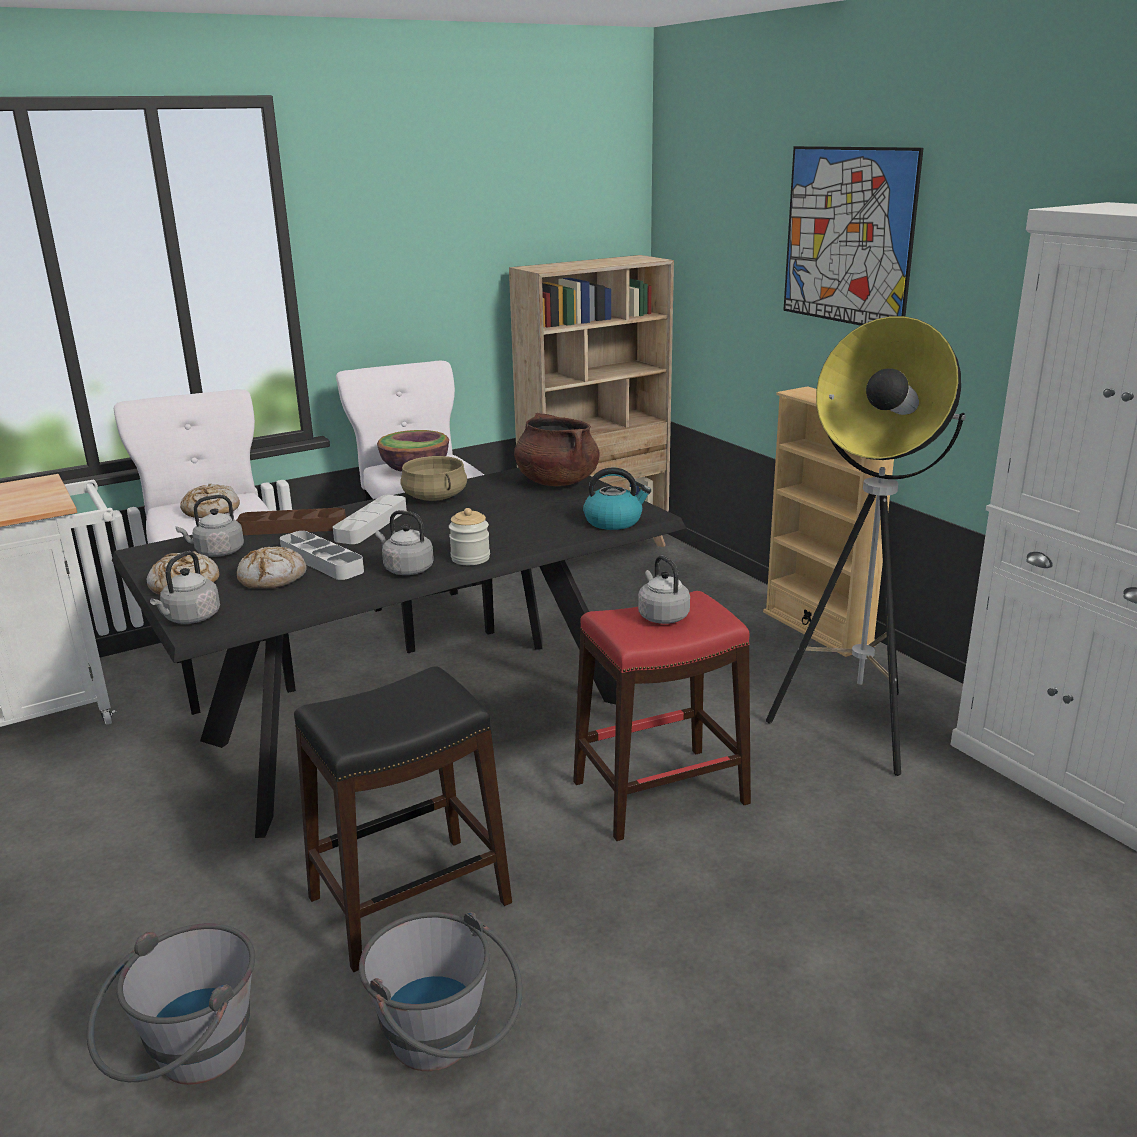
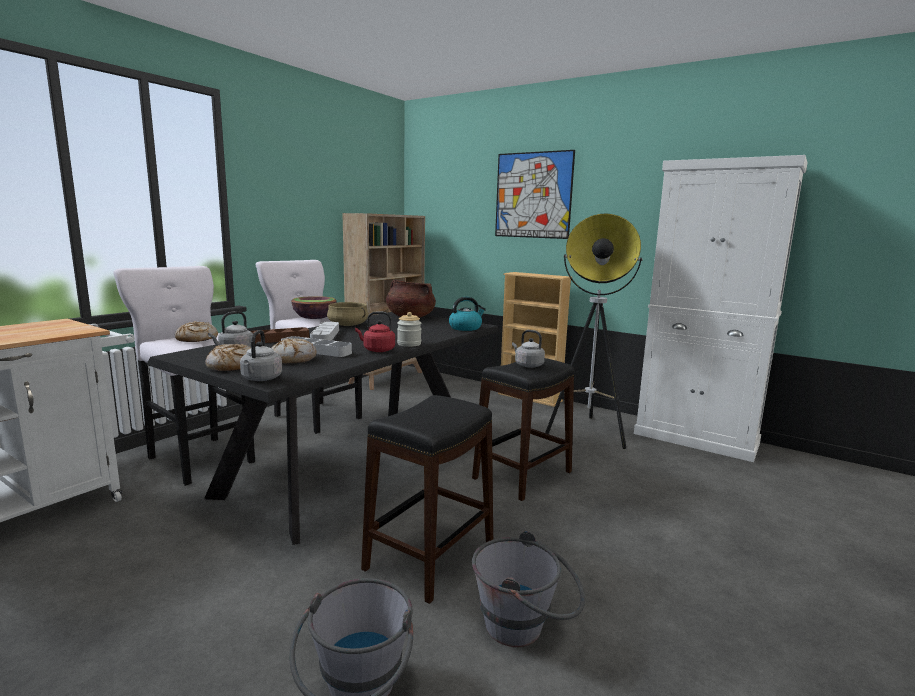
camera: 25 degrees left, 10 degrees down
(406, 569) = (377, 350): grey kettle -> red kettle
(661, 793) = (523, 475): red stool -> black stool

